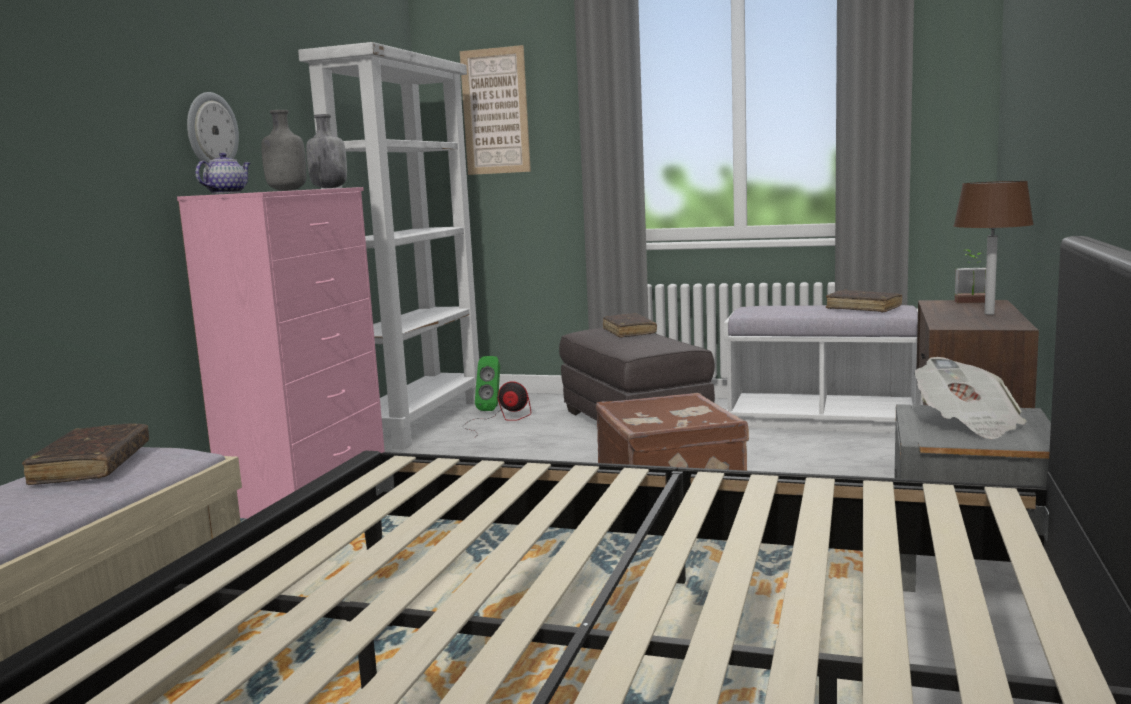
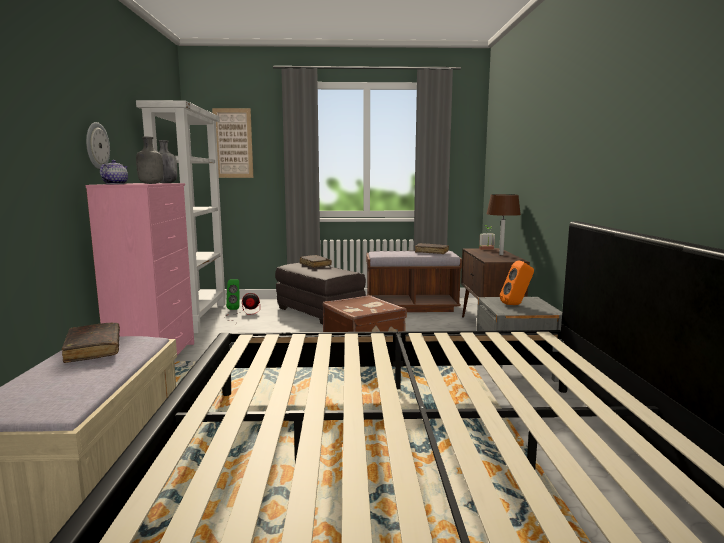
camera: 20 degrees left, 0 degrees up
(822, 420) = (411, 307): white bench -> brown bench
(968, 424) = (516, 304): newspaper -> orange speaker

